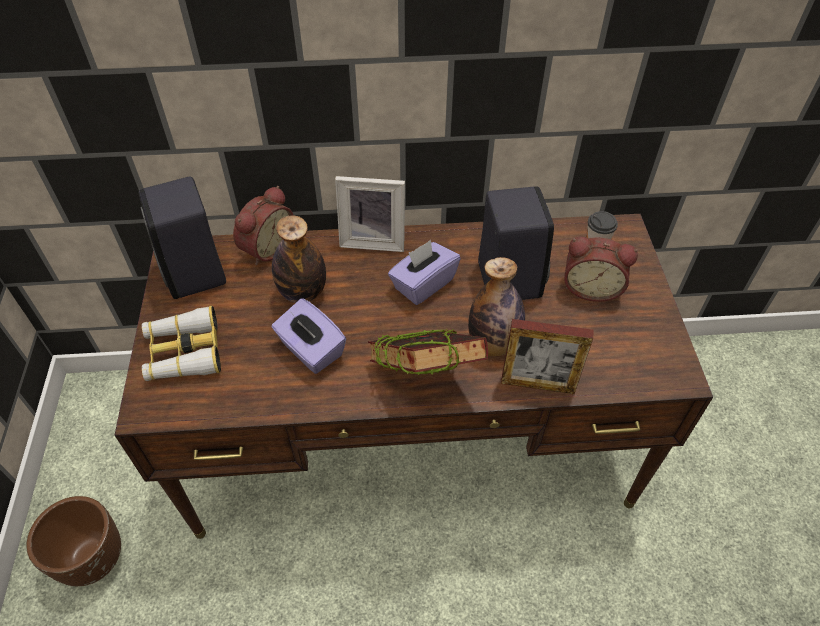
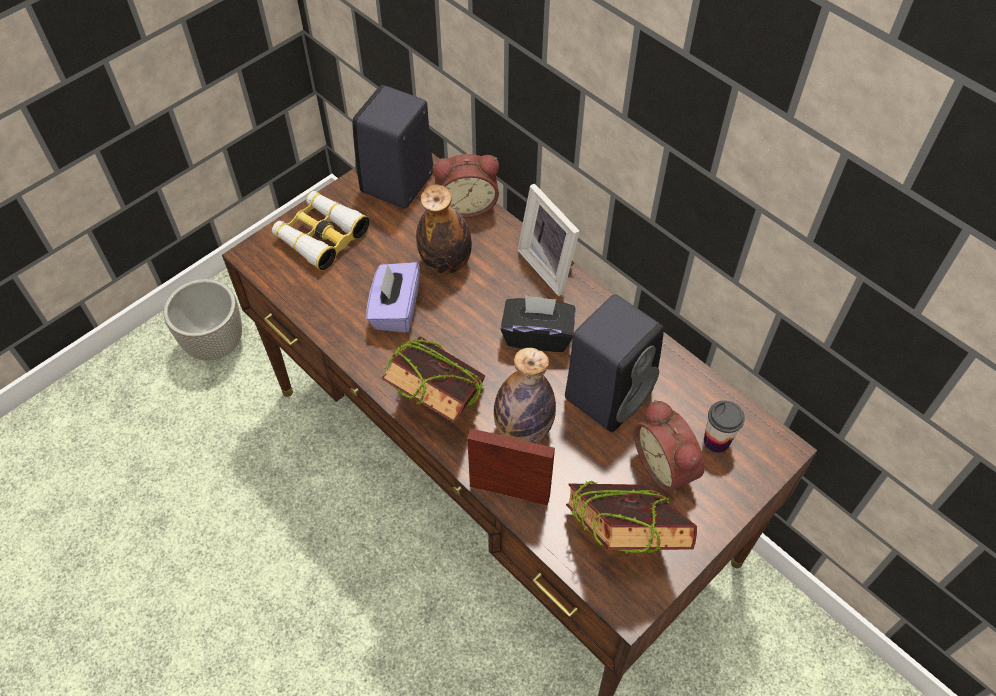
camera: 50 degrees right, 5 degrees up
(93, 558) = (215, 343): brown planter -> grey planter
(423, 284) = (537, 335): purple tissue box -> black tissue box
(537, 384) = (509, 491): picture frame -> picture frame turned 135 degrees clockwise
(628, 347) = (622, 538): none -> book

